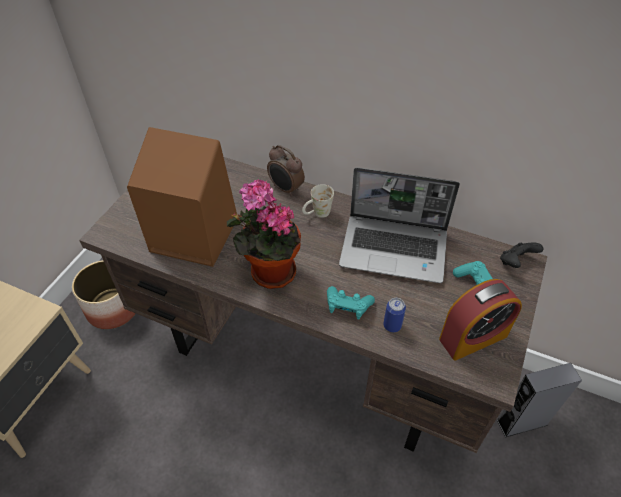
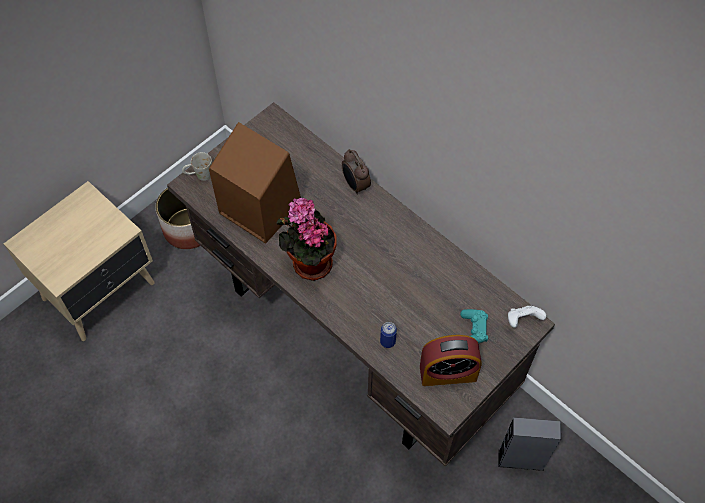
camera: 20 degrees right, 10 degrees up
(317, 214) = (372, 219): white mug -> white mug (199, 175)
(347, 307) = (359, 314): turquoise game controller -> none
(395, 249) = (424, 275): laptop -> none
(515, 262) = (522, 320): black game controller -> white game controller

